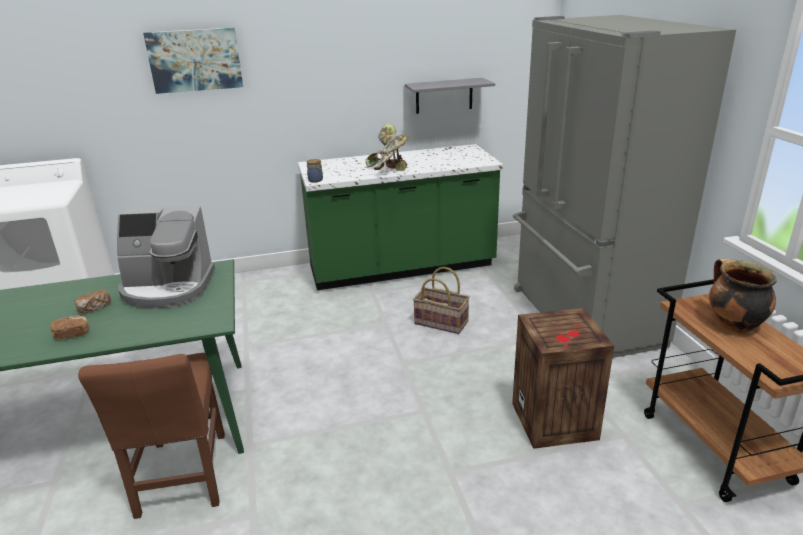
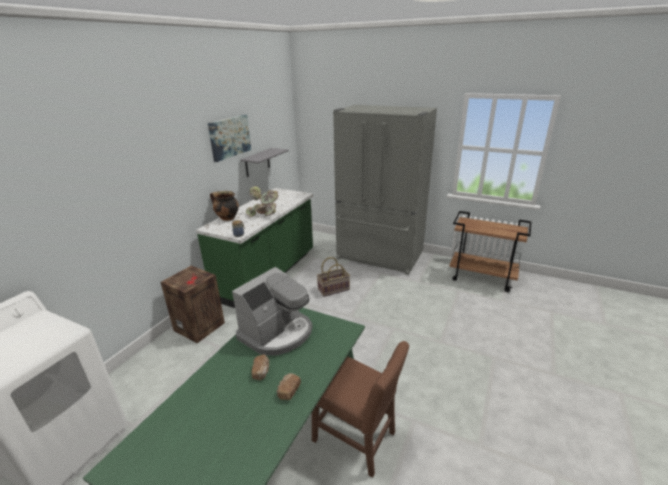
camera: 50 degrees left, 0 degrees up
(195, 60) = (117, 171): picture -> picture (229, 137)
(556, 422) = (436, 300): crate -> crate (200, 326)
(733, 324) = (483, 225): cooking pot -> cooking pot (227, 218)

